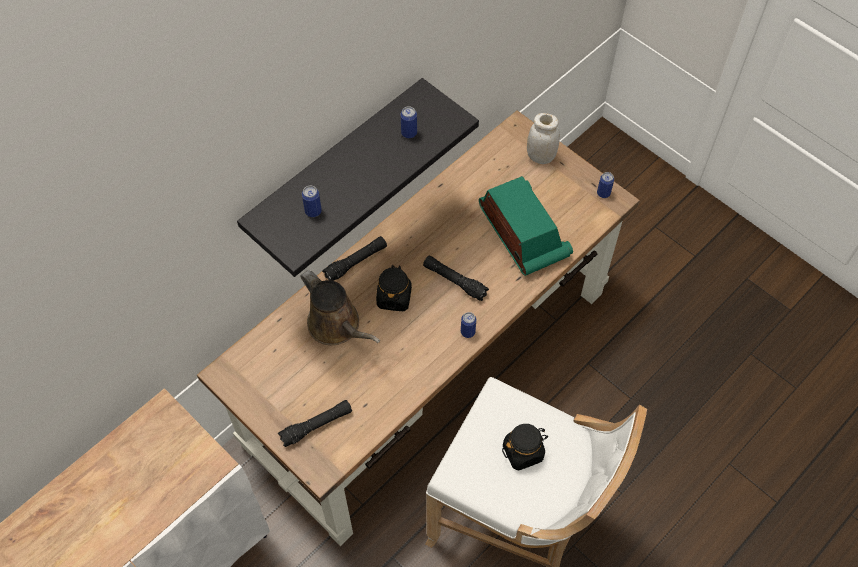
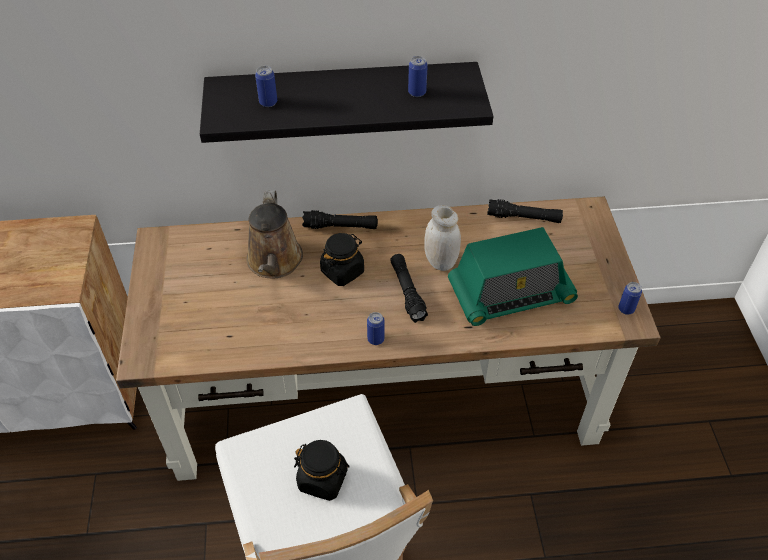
camera: 40 degrees right, 10 degrees down
(316, 426) = (176, 324): black flashlight -> black flashlight (524, 217)
(523, 233) = (510, 294): radio -> radio turned 60 degrees clockwise
(540, 157) = (591, 244): white jar -> white jar (440, 261)

